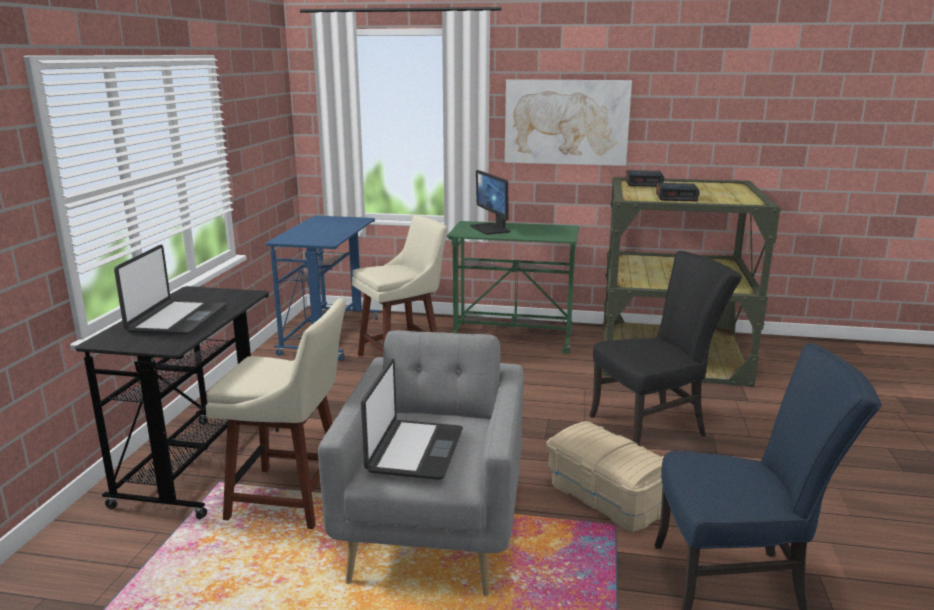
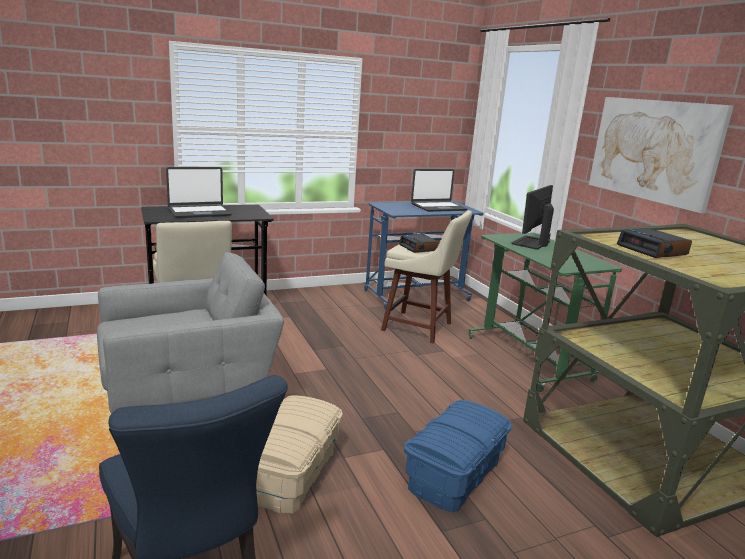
camera: 55 degrees right, 0 degrees up
(414, 450) = (150, 326): laptop -> laptop (438, 207)
(644, 183) = (684, 235): alarm clock -> alarm clock (419, 248)
(654, 426) = (455, 474): black chair -> blue storage box

